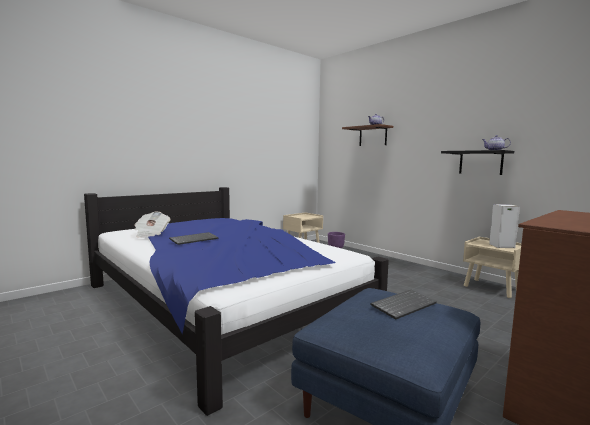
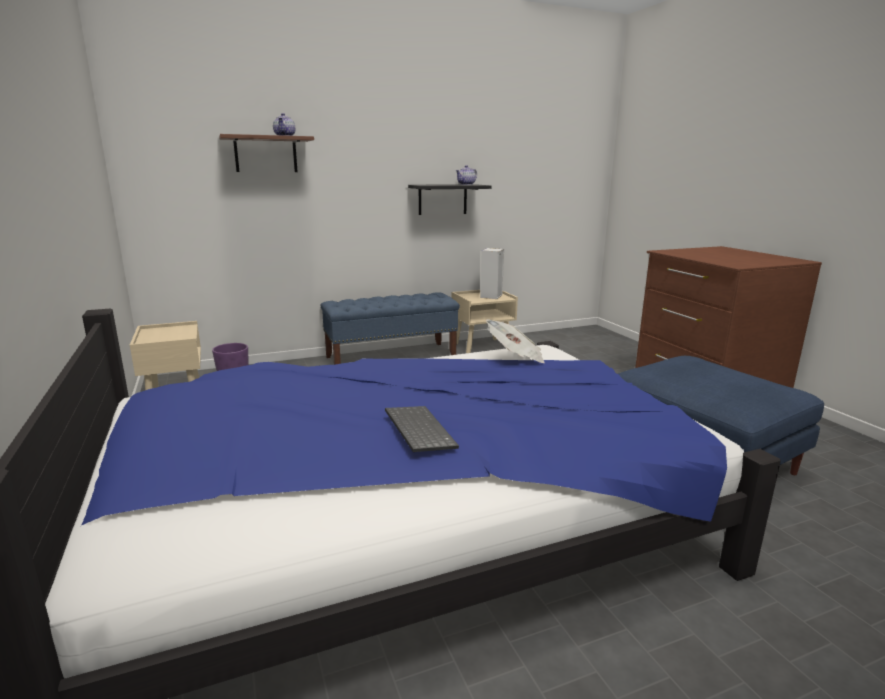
camera: 70 degrees left, 10 degrees up
(151, 234) = (282, 484): newspaper -> newspaper (515, 357)
(403, 305) = (688, 369): keyboard -> none
(415, 268) = (391, 356): none -> blue bench

